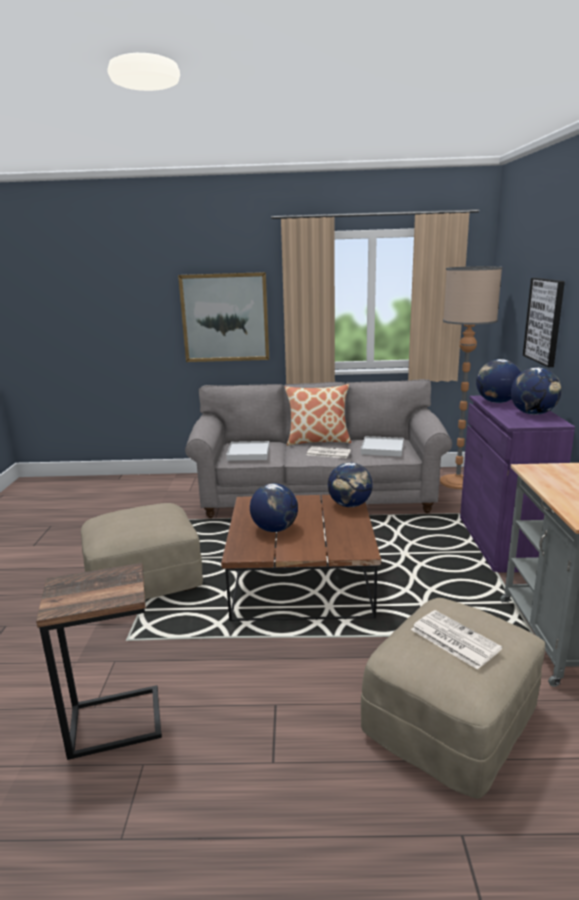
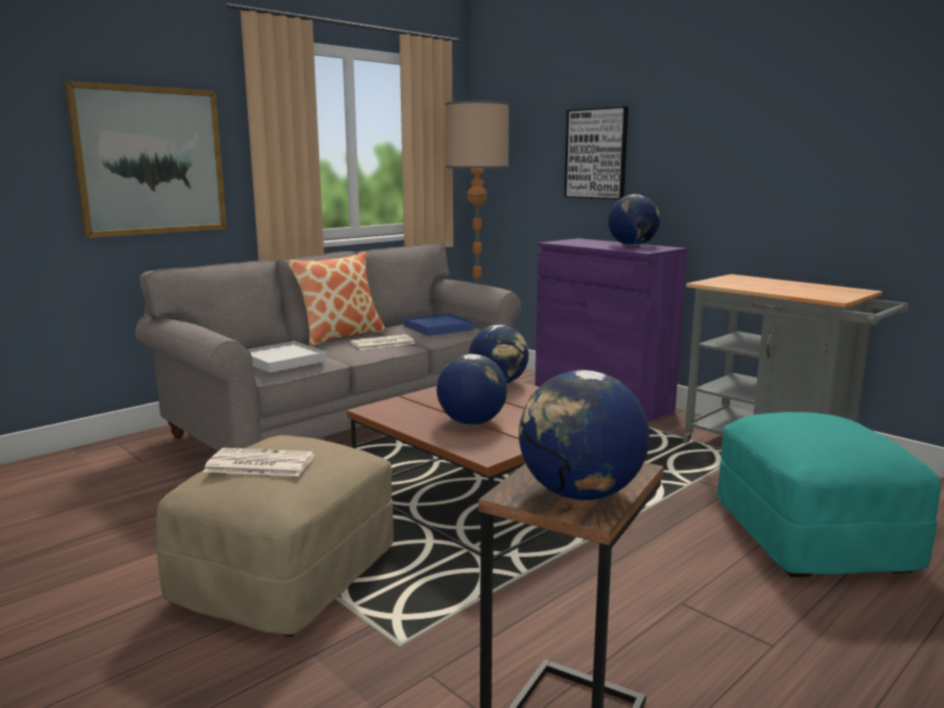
camera: 45 degrees left, 5 degrees down
(382, 448) = (438, 328): white tray -> blue tray
(451, 722) = (813, 537): beige ottoman -> turquoise ottoman
(453, 639) = (833, 429): newspaper -> newspaper (258, 464)
(496, 402) = (578, 243): globe -> globe (580, 494)

